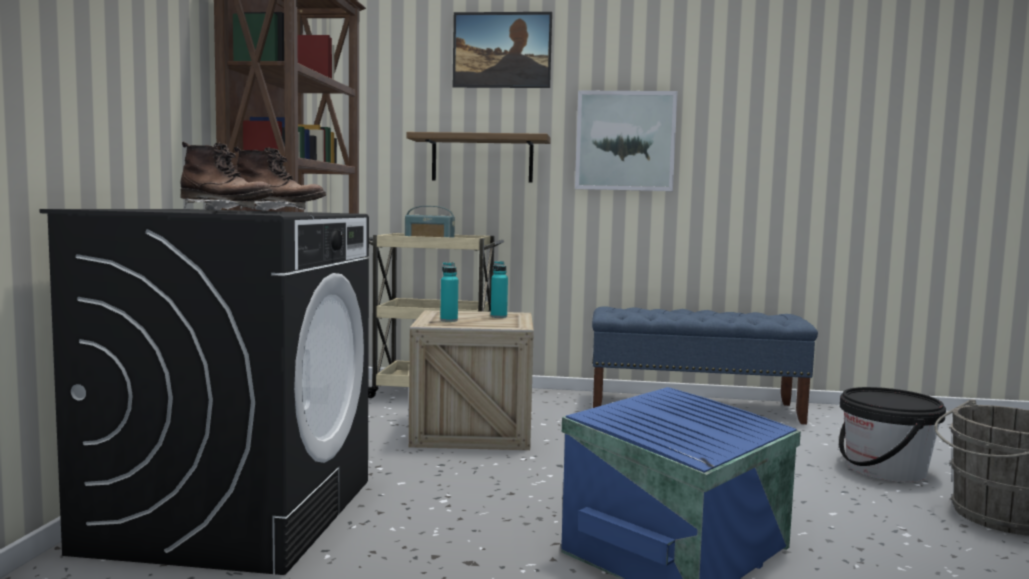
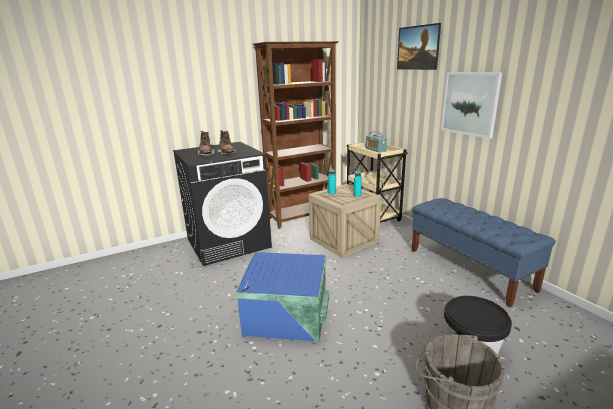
camera: 55 degrees right, 15 degrees up
(482, 159) = (406, 108): shelf -> none

